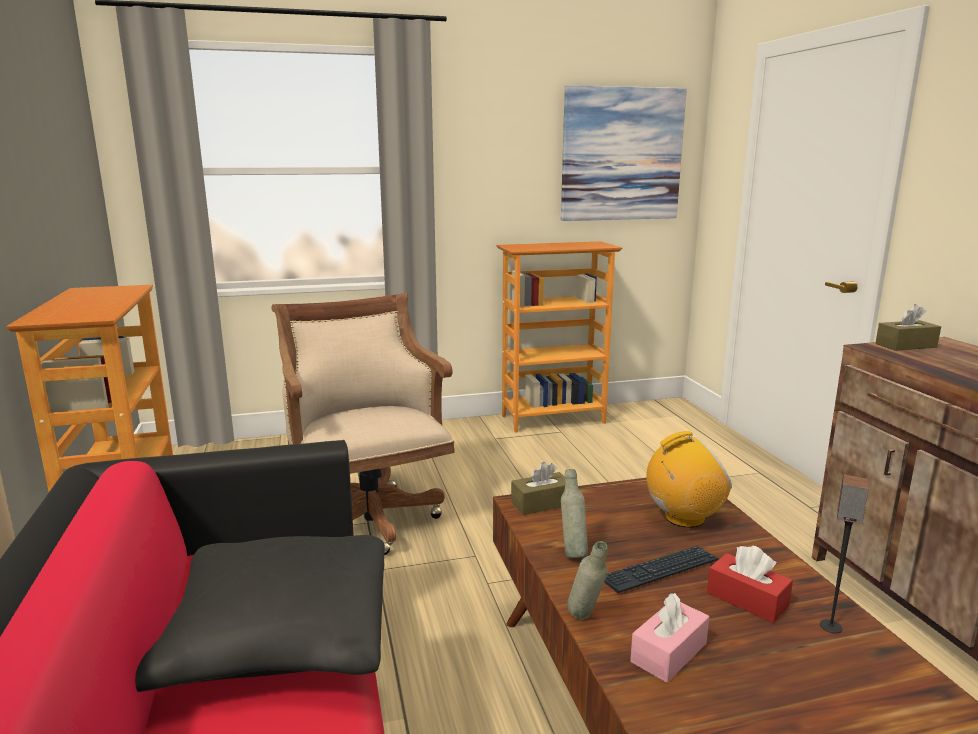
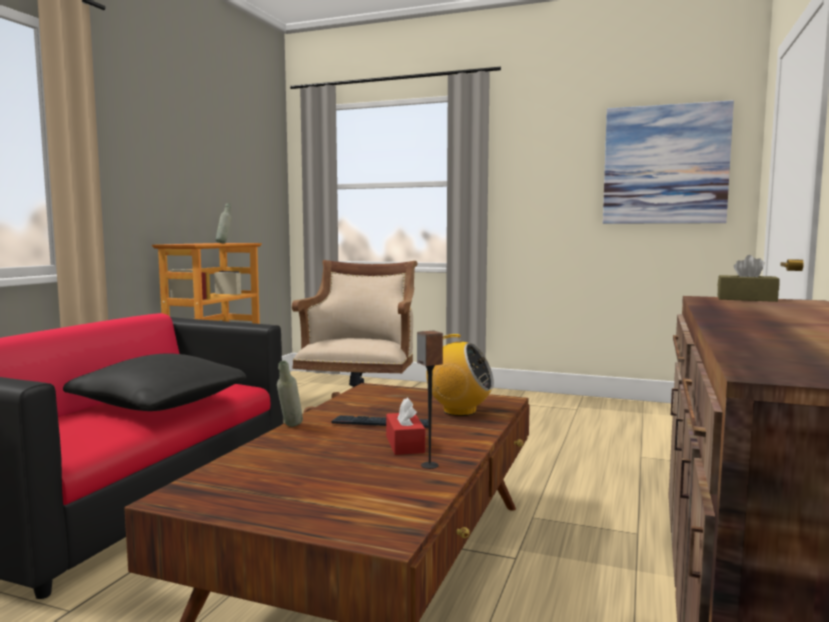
camera: 35 degrees right, 10 degrees down
(541, 503) = (381, 389): brown tissue box -> none
(553, 419) = (584, 401): bookcase -> none
(572, 552) = (349, 407): grey bottle -> grey bottle (224, 243)
(669, 653) = (302, 446): pink tissue box -> none

